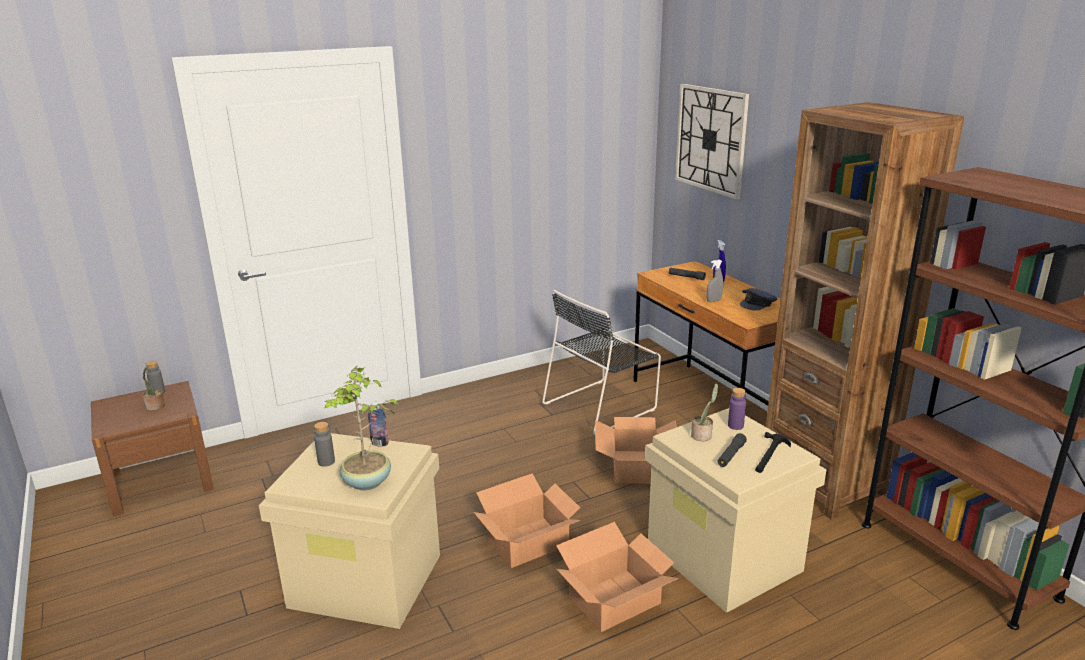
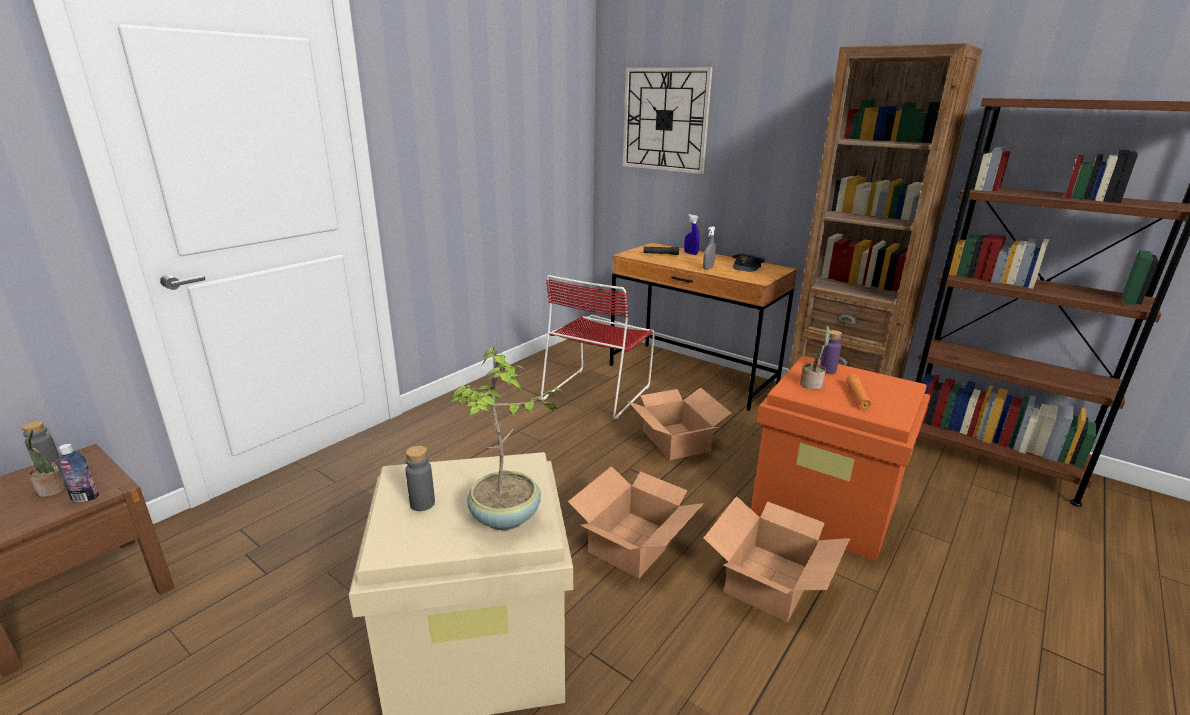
camera: 25 degrees left, 0 degrees up
(379, 443) = (477, 463): bottle -> bottle (85, 498)
(602, 405) = (598, 391): black chair -> red chair
(725, 558) = (826, 507): beige storage box -> orange storage box
(731, 455) = (857, 397): black flashlight -> orange flashlight
(769, 455) = (888, 390): hammer -> none

